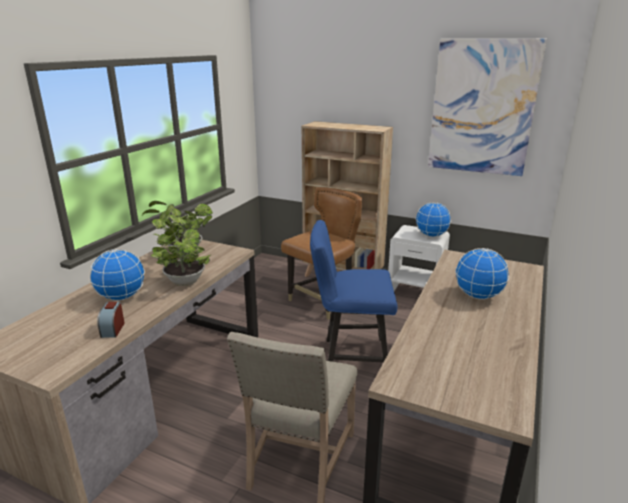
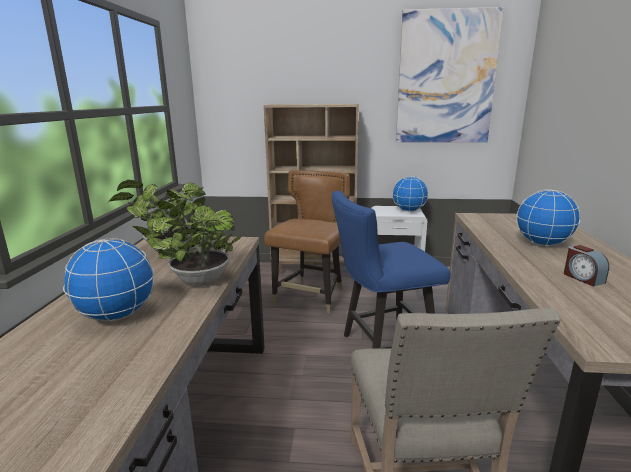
camera: 20 degrees left, 5 degrees down
(113, 329) = (136, 363): alarm clock -> alarm clock (583, 278)

